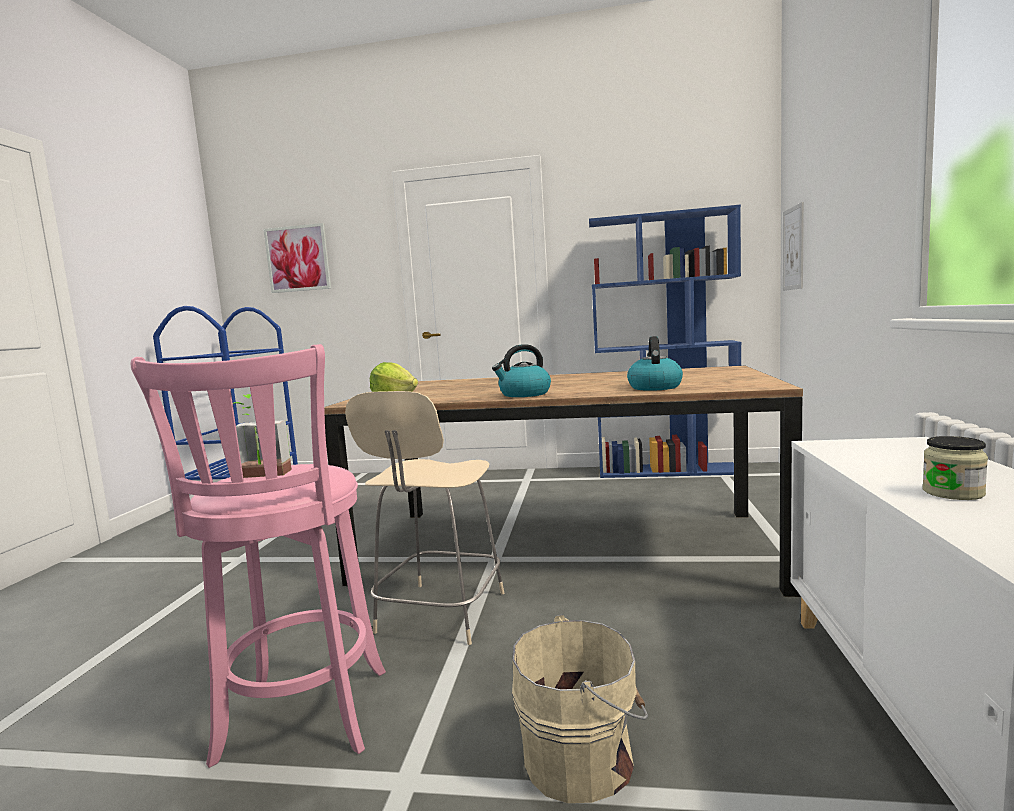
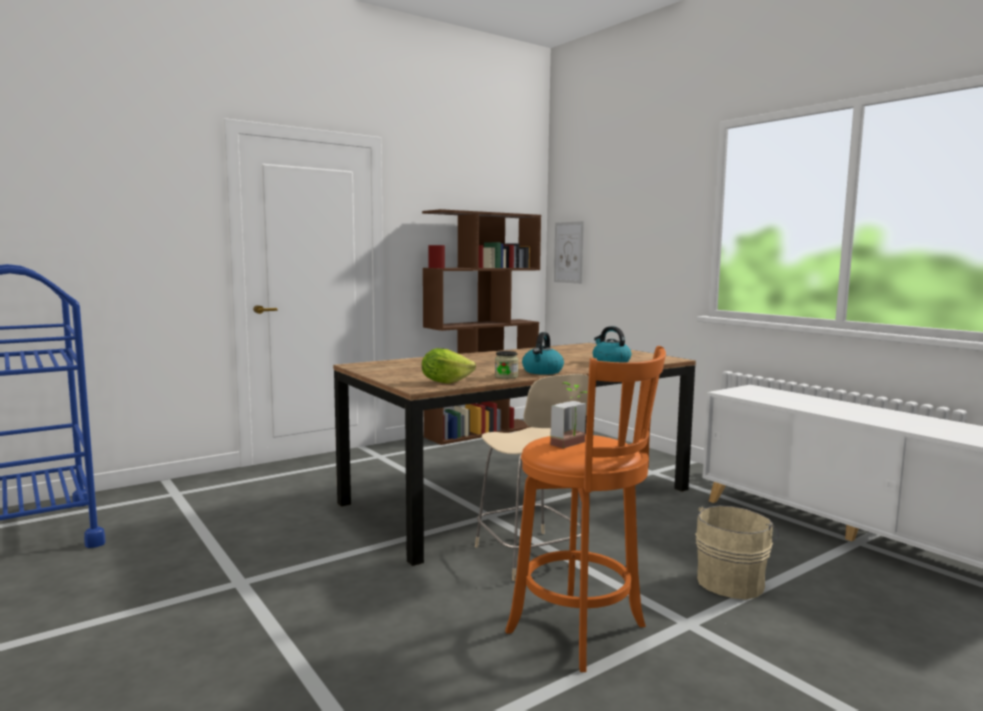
camera: 45 degrees left, 0 degrees up
(298, 258) = (79, 202): picture -> none
(301, 721) = (582, 632): pink stool -> orange stool
(668, 470) = (482, 431): blue bookcase -> brown bookcase
(953, 492) = (824, 407): jar -> jar (506, 377)

